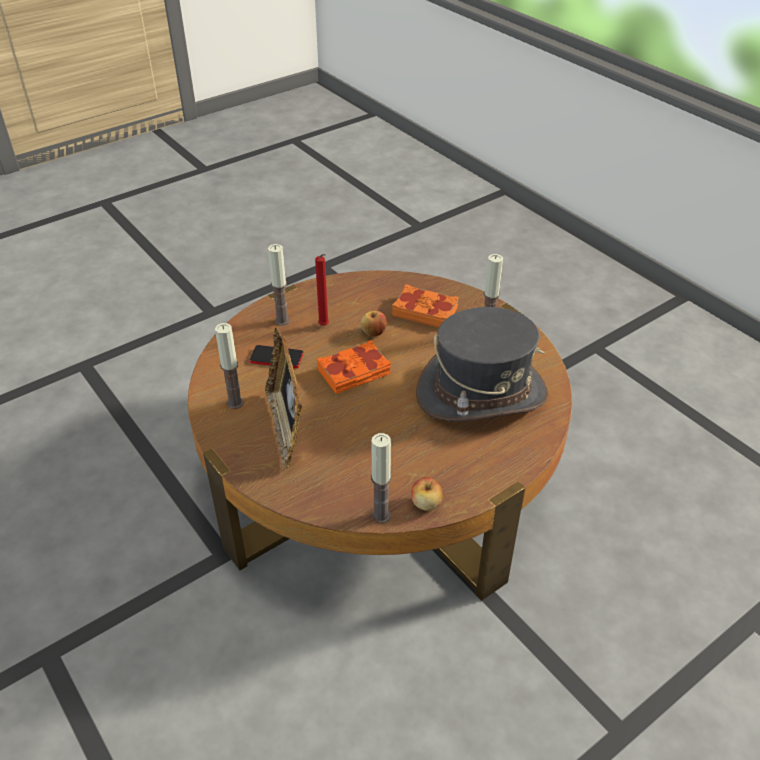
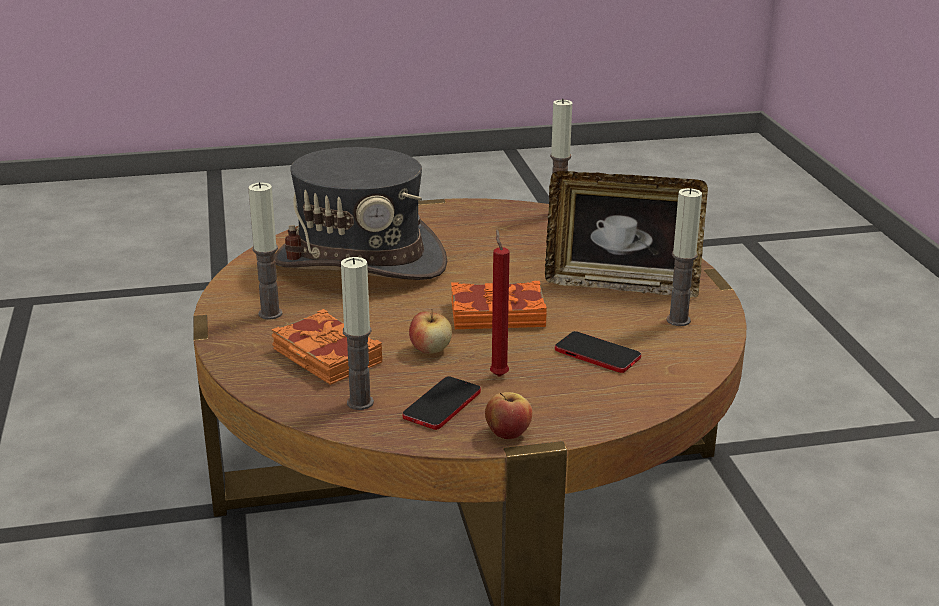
camera: 155 degrees left, 15 degrees down
(282, 320) = (562, 399): candle -> candle (360, 402)
(286, 429) = (621, 284): picture frame -> picture frame turned 90 degrees clockwise
(341, 300) = (442, 404): none -> phone
(426, 504) = (508, 210): apple -> apple (507, 433)

